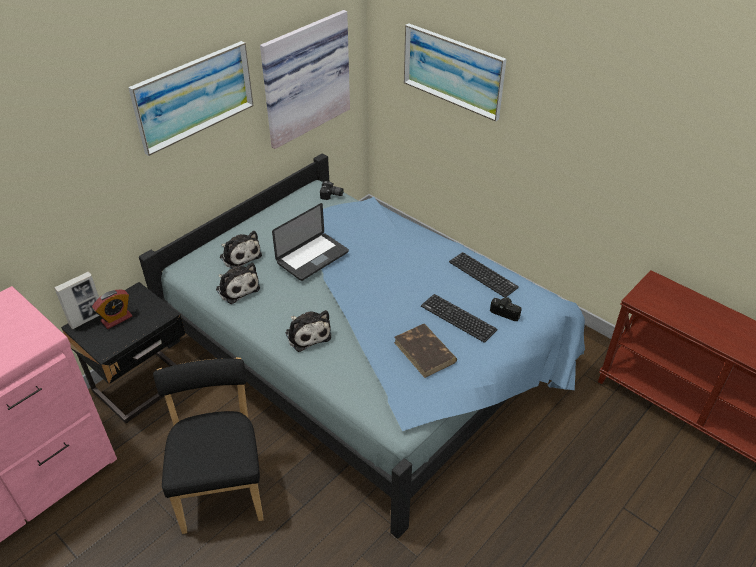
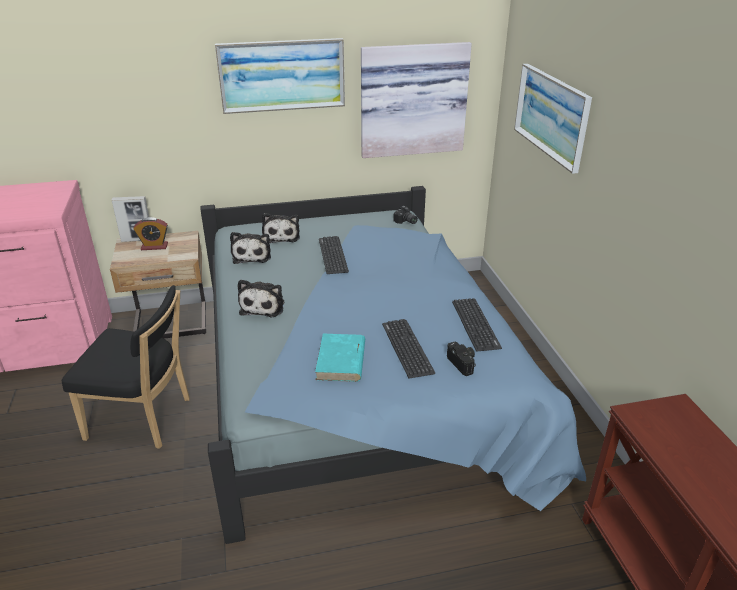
camera: 35 degrees right, 10 degrees down
(144, 386) = (171, 324): black nightstand -> beige nightstand
(222, 486) = (144, 419): black chair -> black chair turned 75 degrees clockwise
(312, 257) = (333, 255): laptop -> keyboard
(425, 352) = (341, 361): brown book -> turquoise book

